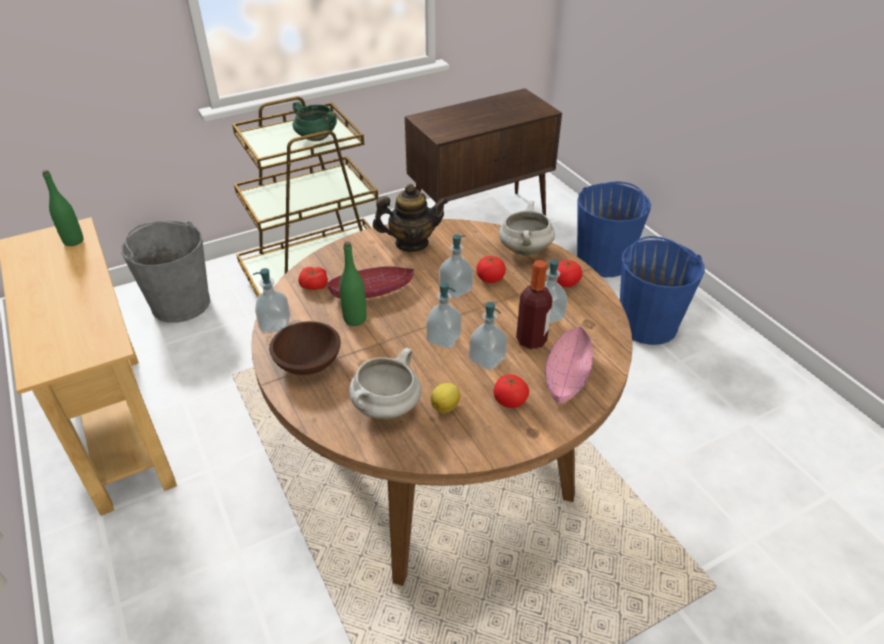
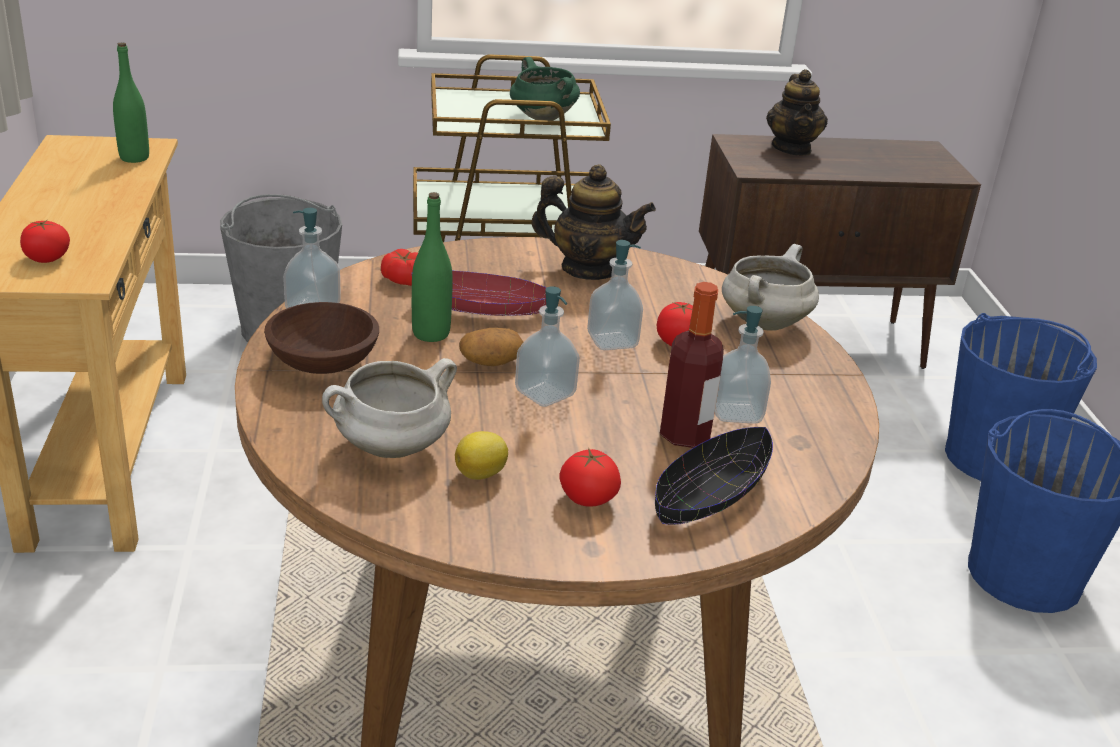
camera: 20 degrees right, 10 degrees down
(401, 328) = (490, 362): none -> potato
(453, 115) = (792, 148): none -> teapot
(487, 359) = (593, 437): soap dispenser -> none
(566, 283) = (801, 381): tomato -> tomato (47, 258)
(567, 375) = (710, 495): pink bowl -> black bowl

